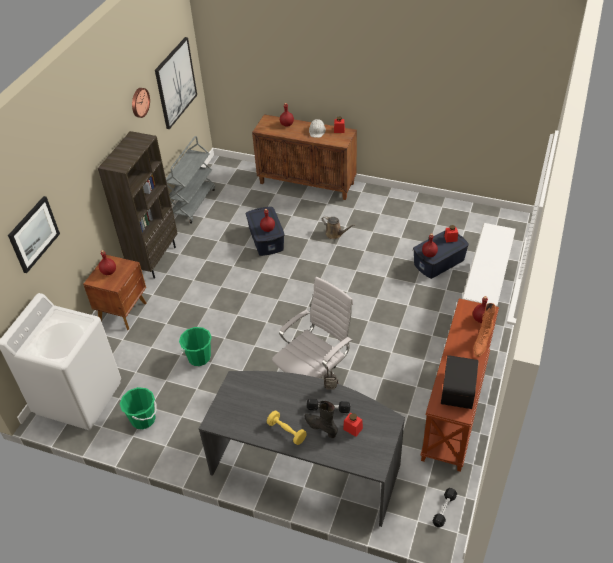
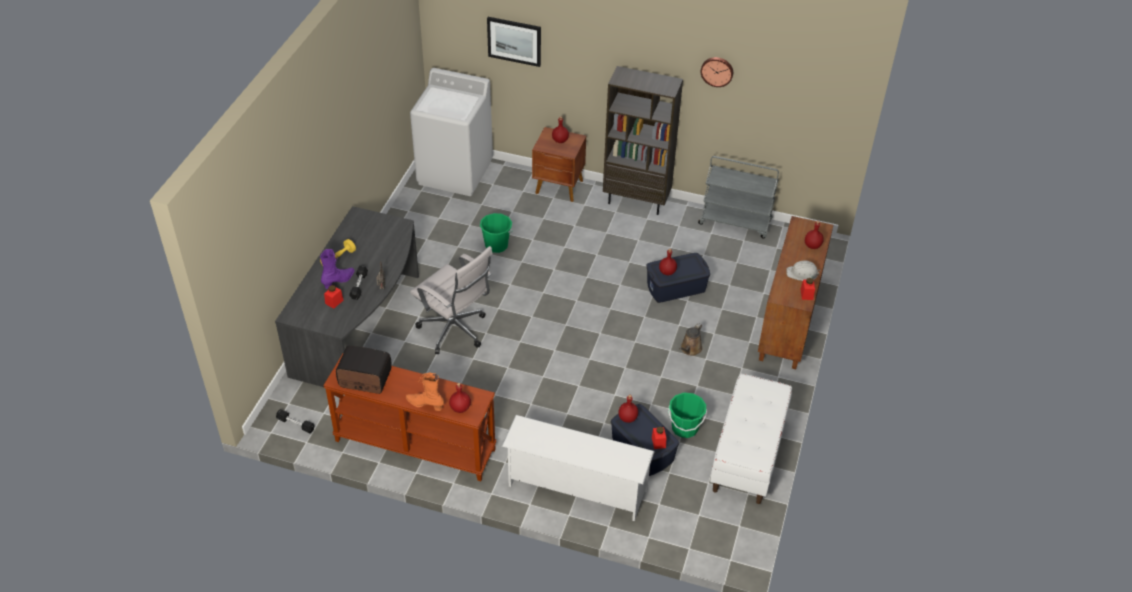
camera: 85 degrees right, 0 degrees up
(143, 419) = (425, 215): green bucket -> green bucket (684, 428)
(175, 83) = (795, 106): picture -> none
(321, 428) = (339, 281): black boot -> purple boot
(436, 210) = (748, 455): none -> white bench

